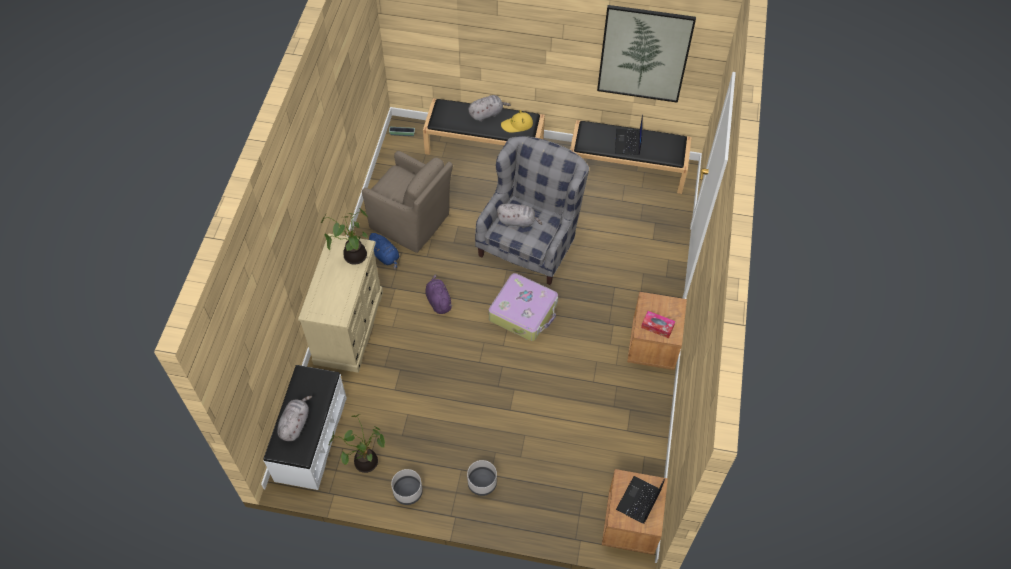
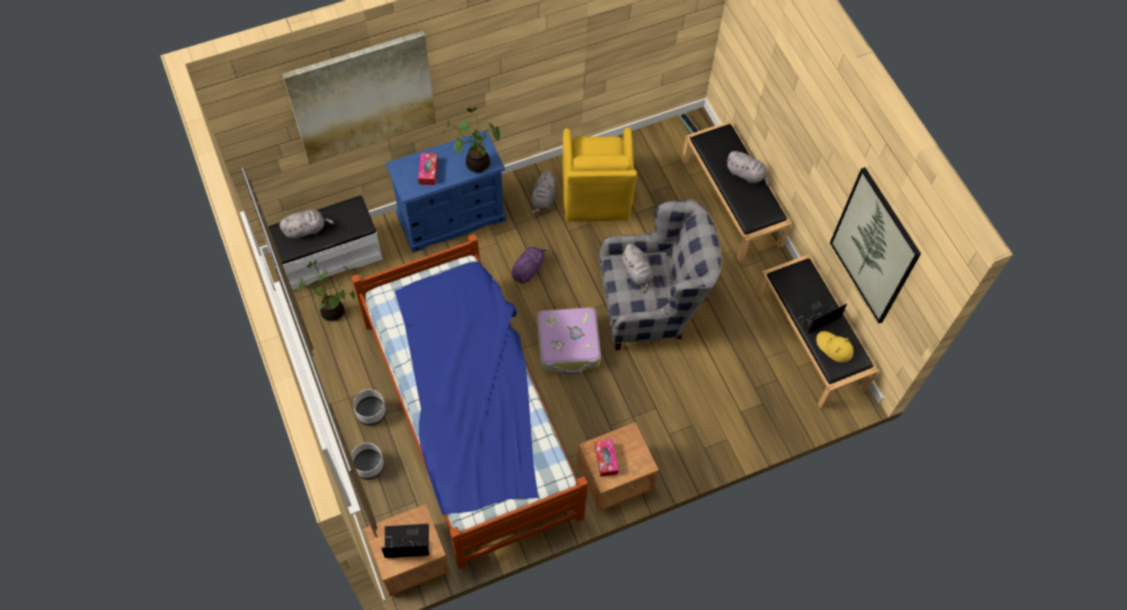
camera: 55 degrees right, 5 degrees up
(270, 268) = (362, 97): none -> picture
(333, 293) = (428, 171): none -> tissue box
(349, 327) = (451, 218): beige dresser -> blue dresser
(385, 256) = (543, 199): blue plush toy -> grey plush toy
(408, 491) = (326, 360): grey planter -> grey planter (369, 466)
(411, 223) = (595, 197): brown armchair -> yellow armchair
(517, 125) = (754, 207): yellow hat -> yellow hat (834, 347)
(537, 411) = (471, 416): none -> bed

